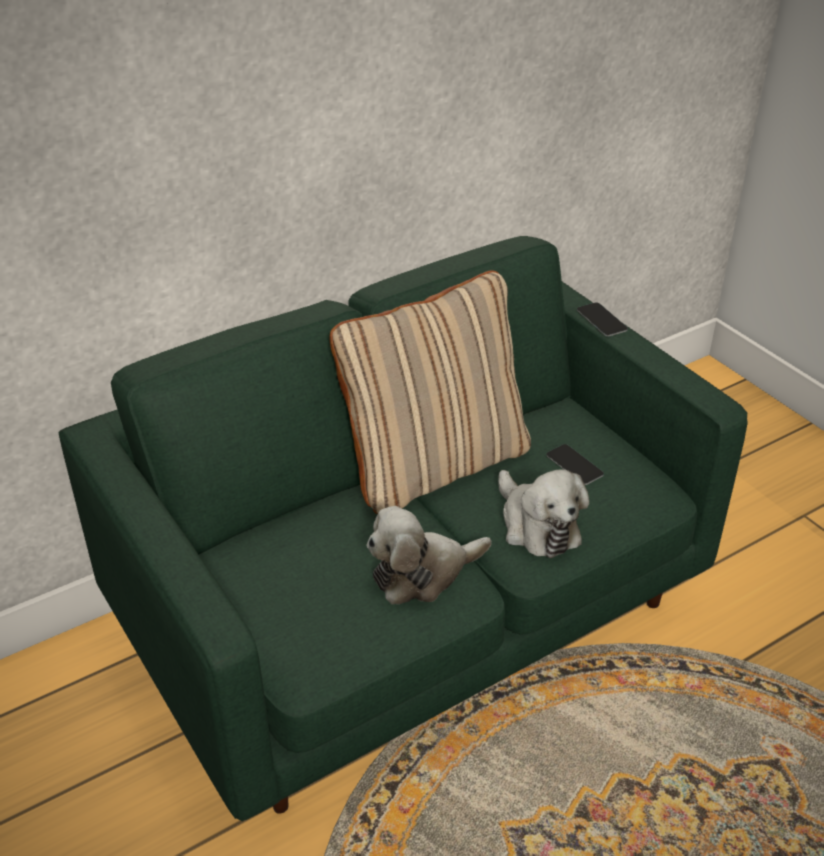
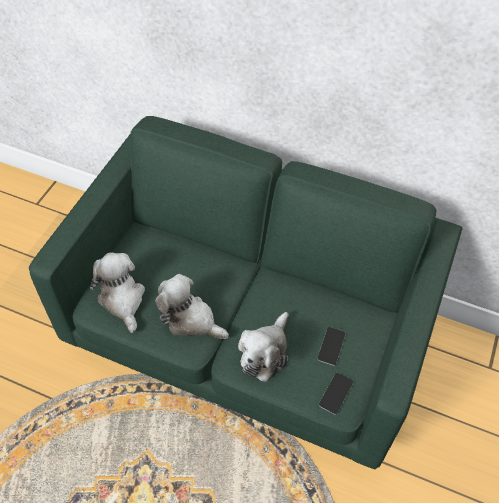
camera: 55 degrees right, 15 degrees up
(320, 632) = (122, 299): none -> plush toy
(434, 464) = (277, 279): beige pillow -> none
(601, 320) = (428, 289): phone -> phone (336, 393)

